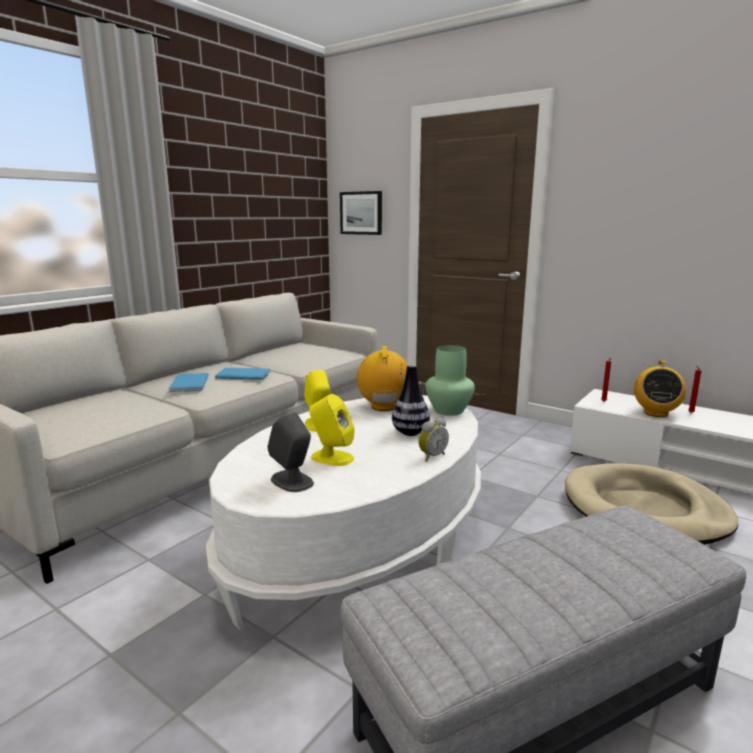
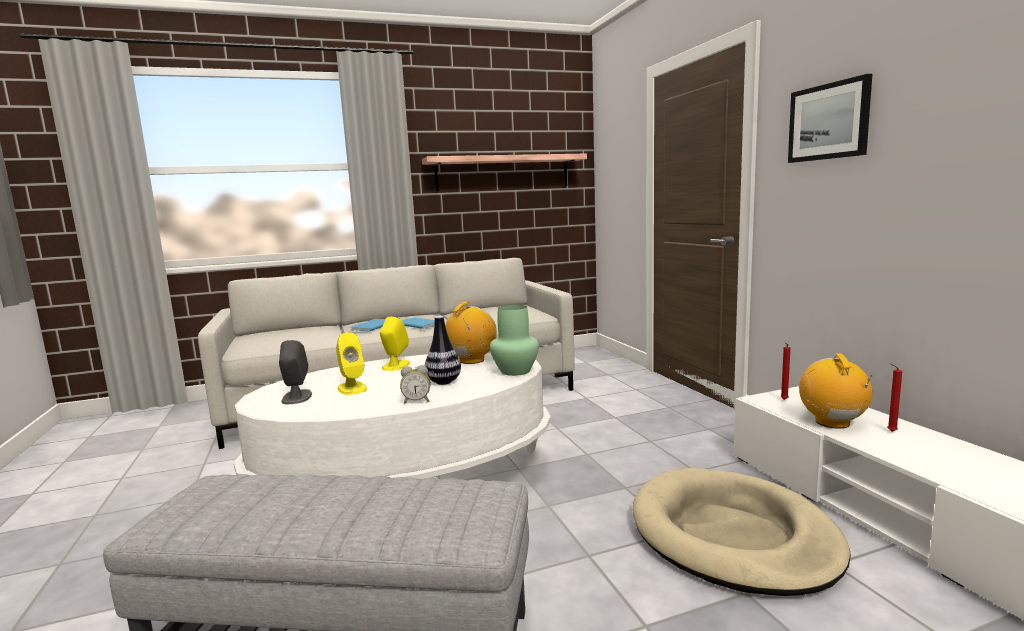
camera: 35 degrees right, 5 degrees down
(254, 197) = (503, 173): none -> shelf
(361, 213) = (614, 180): picture -> picture (828, 122)
(655, 413) = (832, 422): radio -> radio turned 135 degrees clockwise

